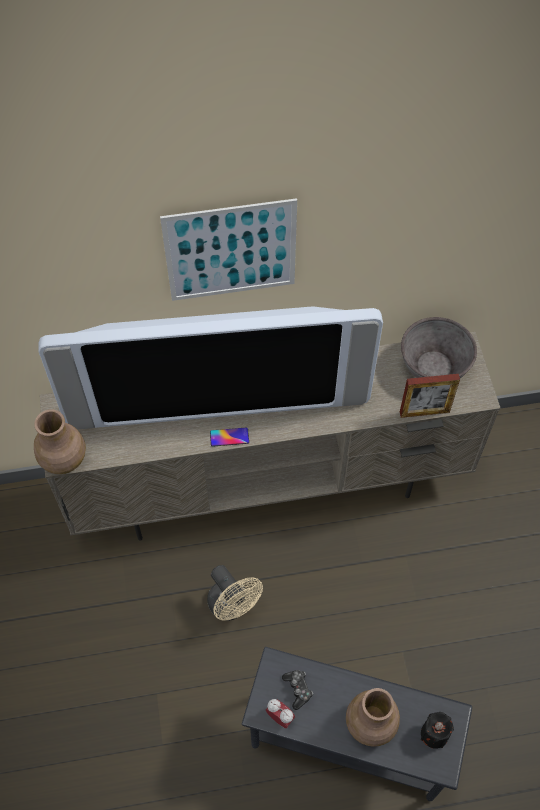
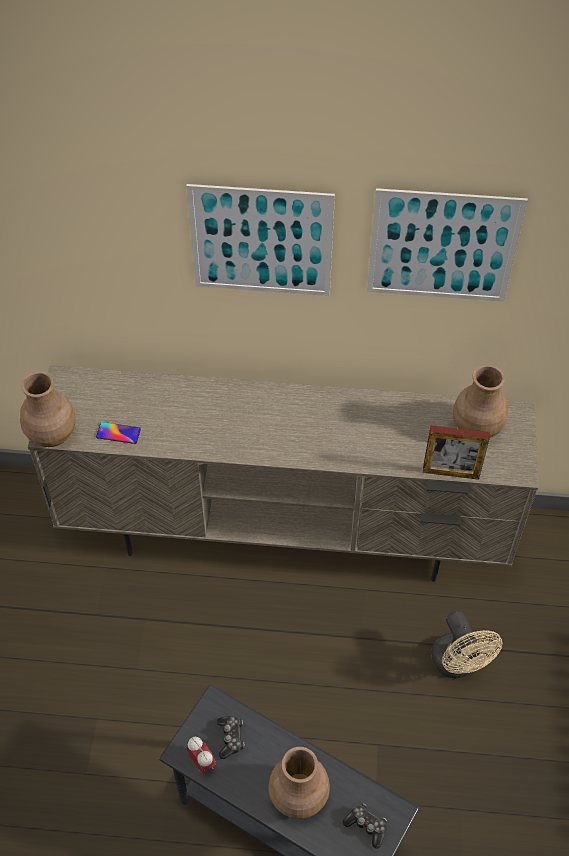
camera: 15 degrees right, 5 degrees down
(218, 404) = (229, 414): television -> none
(229, 437) = (230, 450): phone -> phone (118, 433)
(233, 606) = (206, 649): beige fan -> beige fan (458, 664)
(393, 223) = (442, 246): none -> picture
(434, 366) = (477, 427): grey bowl -> brown vase
(434, 734) = (366, 826): black candle -> game controller

